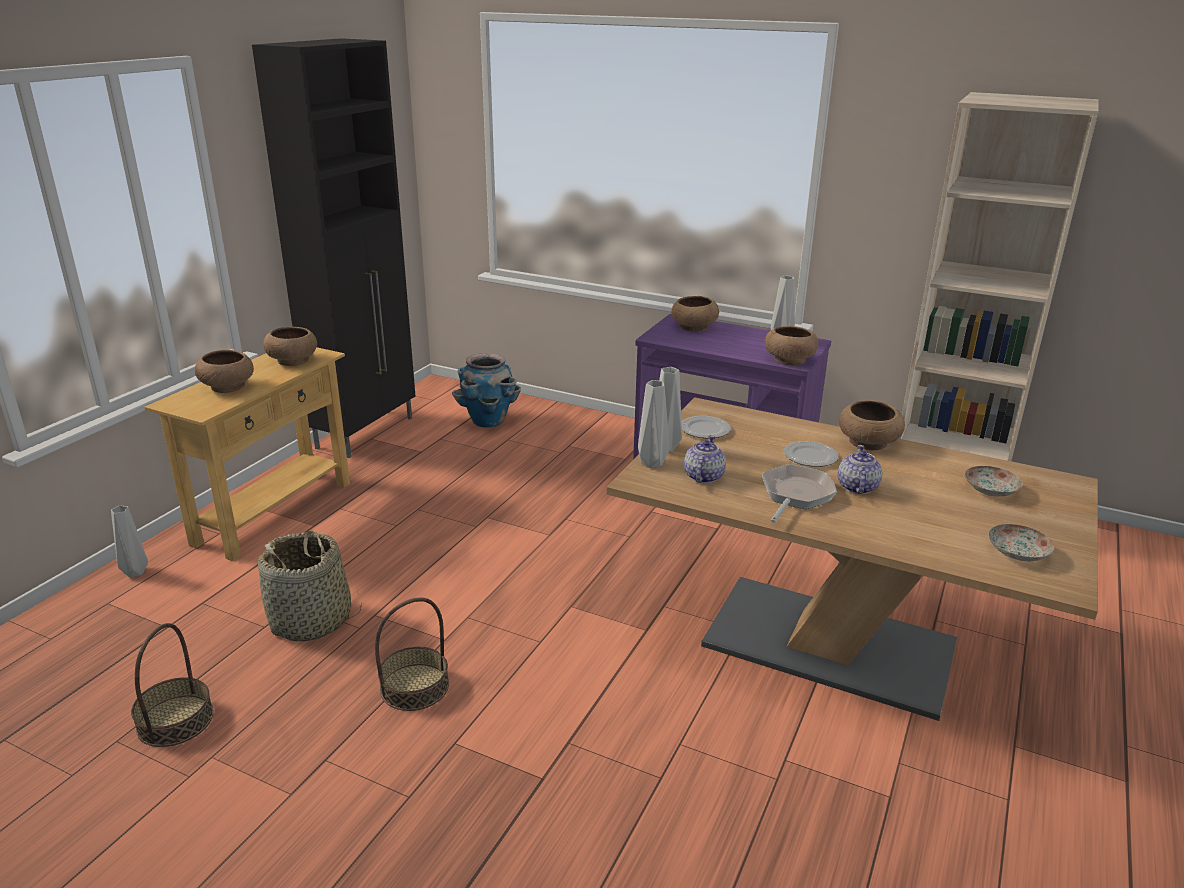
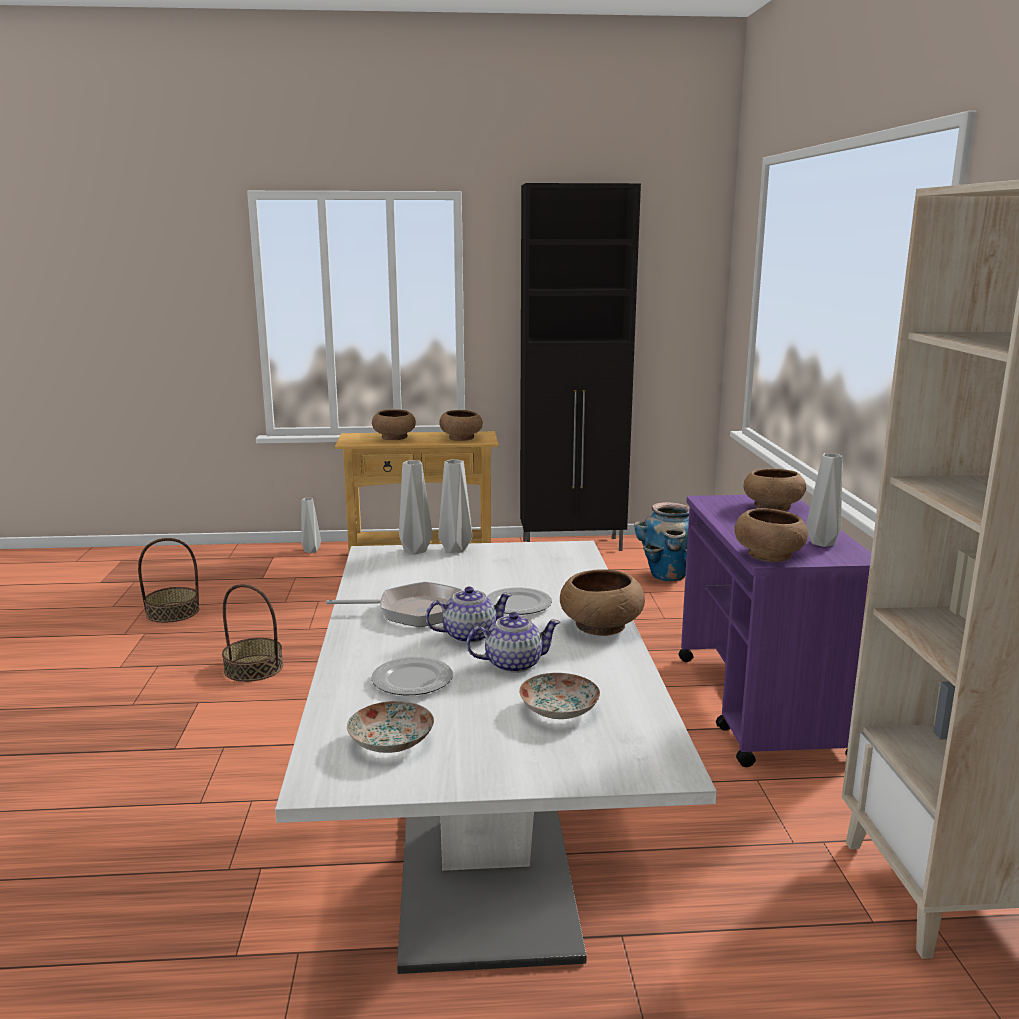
camera: 60 degrees right, 10 degrees down
(311, 621) = (303, 612): basket -> none
(703, 477) = (410, 571): teapot -> teapot (513, 664)
(705, 430) = (518, 556): plate -> plate (412, 681)
(829, 644) = (484, 855): brown dining table -> white dining table

